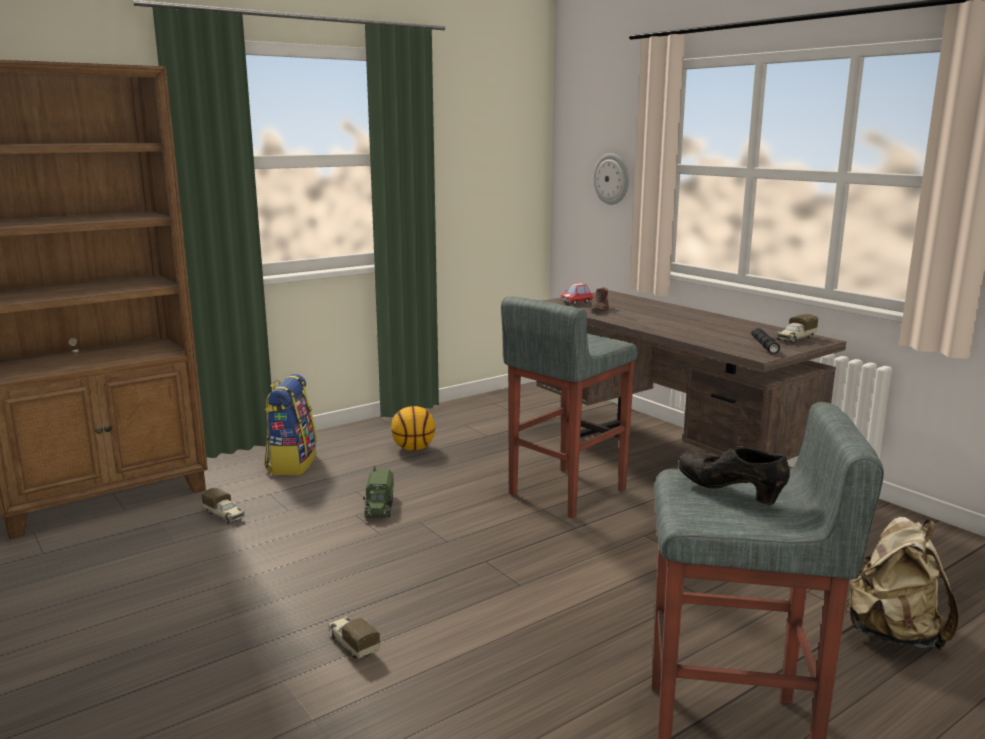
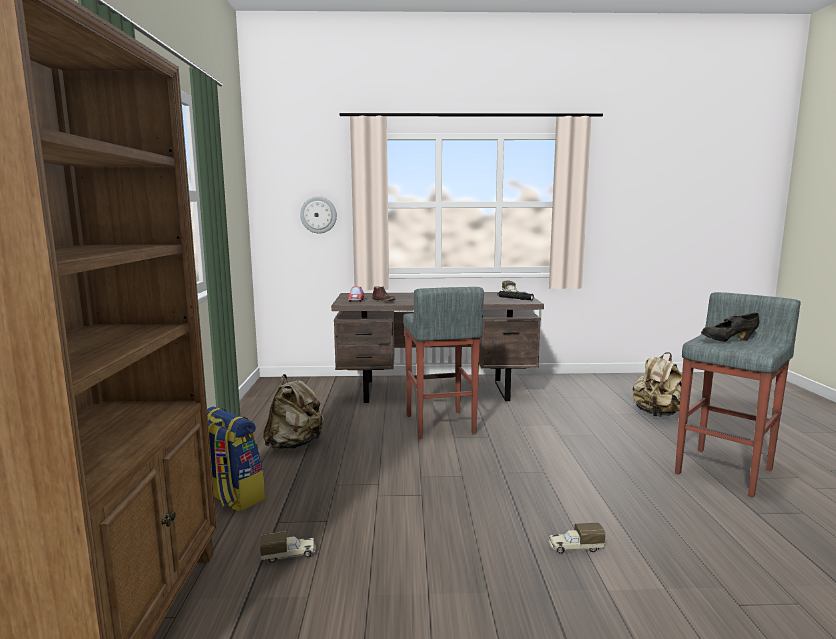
camera: 55 degrees left, 5 degrees down
(379, 507) = (376, 483): toy truck -> none
(414, 448) = (294, 445): basketball -> beige backpack

